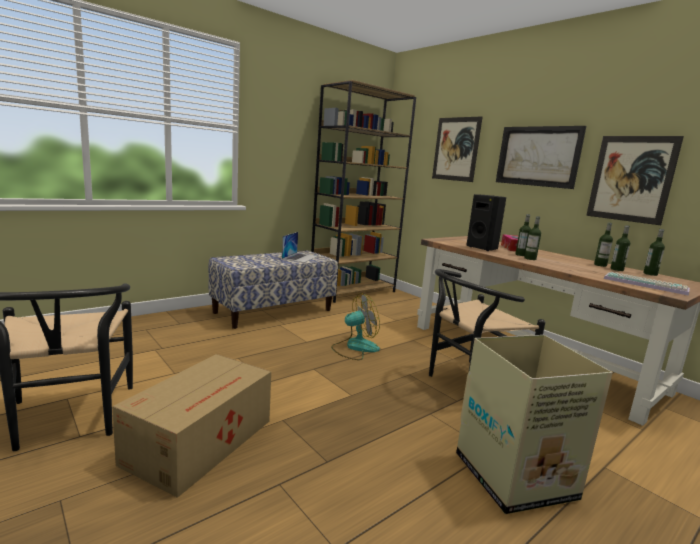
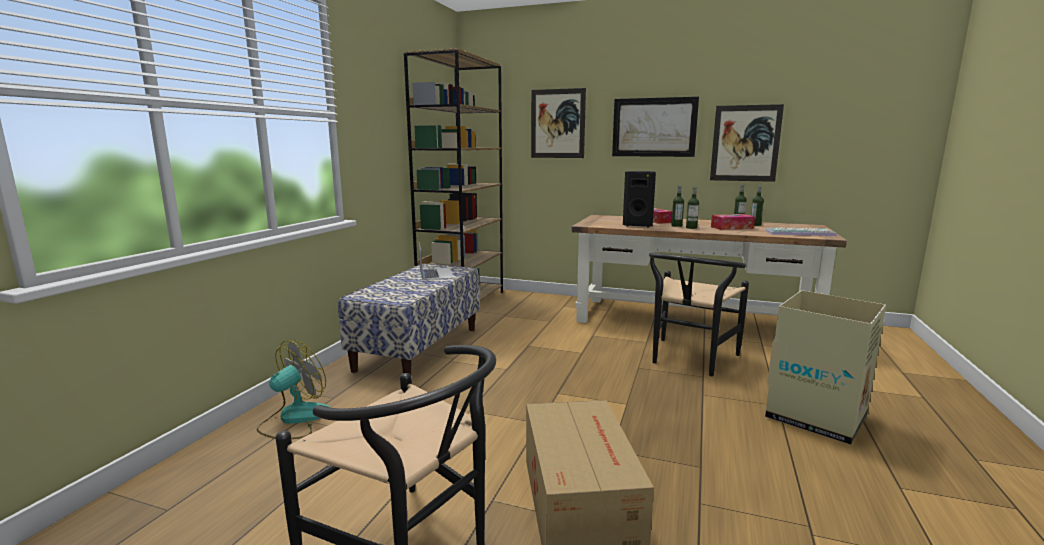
camera: 30 degrees left, 0 degrees up
(355, 347) = (558, 359): fan -> fan (294, 419)
(577, 266) = (732, 227): none -> tissue box
(650, 274) = (778, 224): bottle -> none

